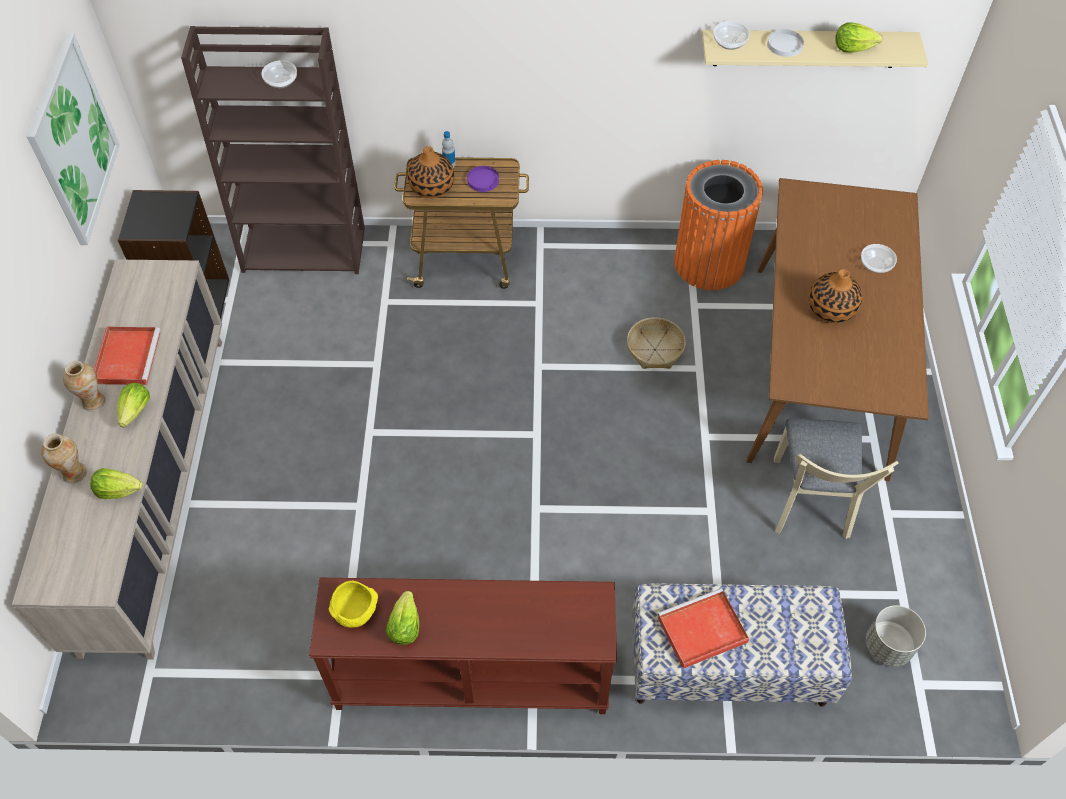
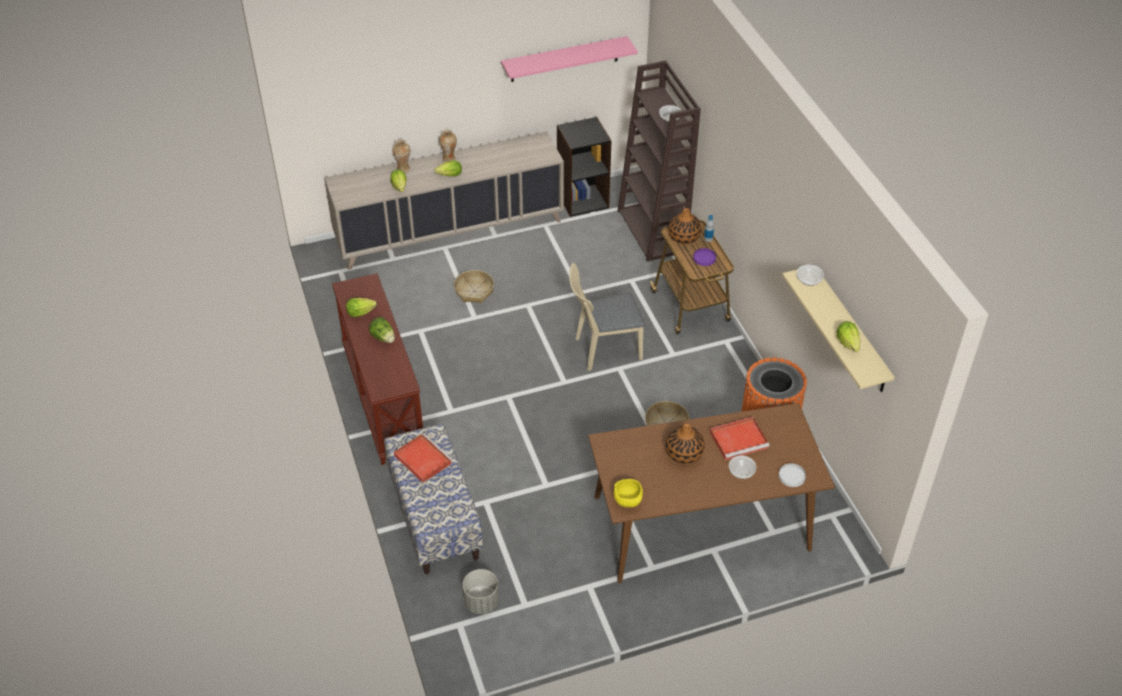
camera: 70 degrees right, 10 degrees down
(73, 141) = (564, 59): picture -> pink shelf
(127, 356) = (483, 159): red tray -> red tray (739, 439)
(305, 490) = (474, 291): none -> basket
(356, 612) = (362, 292): yellow bowl -> yellow bowl (628, 501)
(480, 605) = (383, 338): none -> lettuce
(784, 45) = (826, 308): white plate -> white plate (792, 476)
(810, 504) = (576, 539): beige chair -> beige chair (603, 349)

